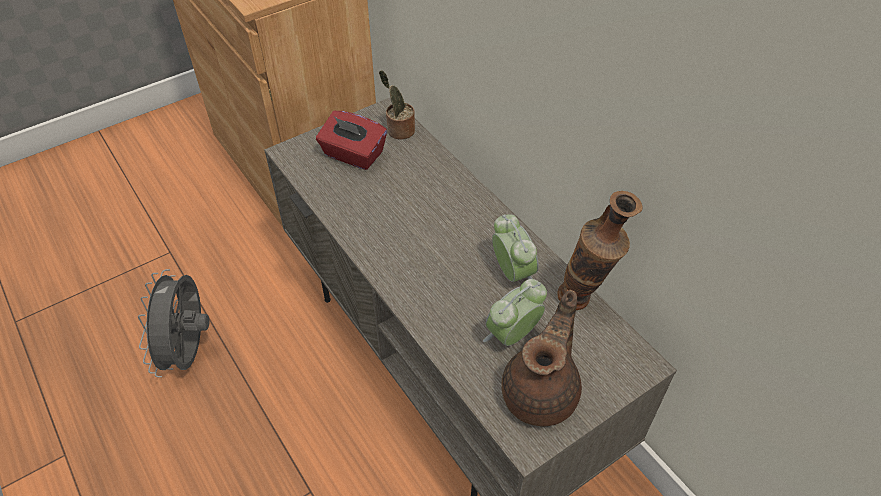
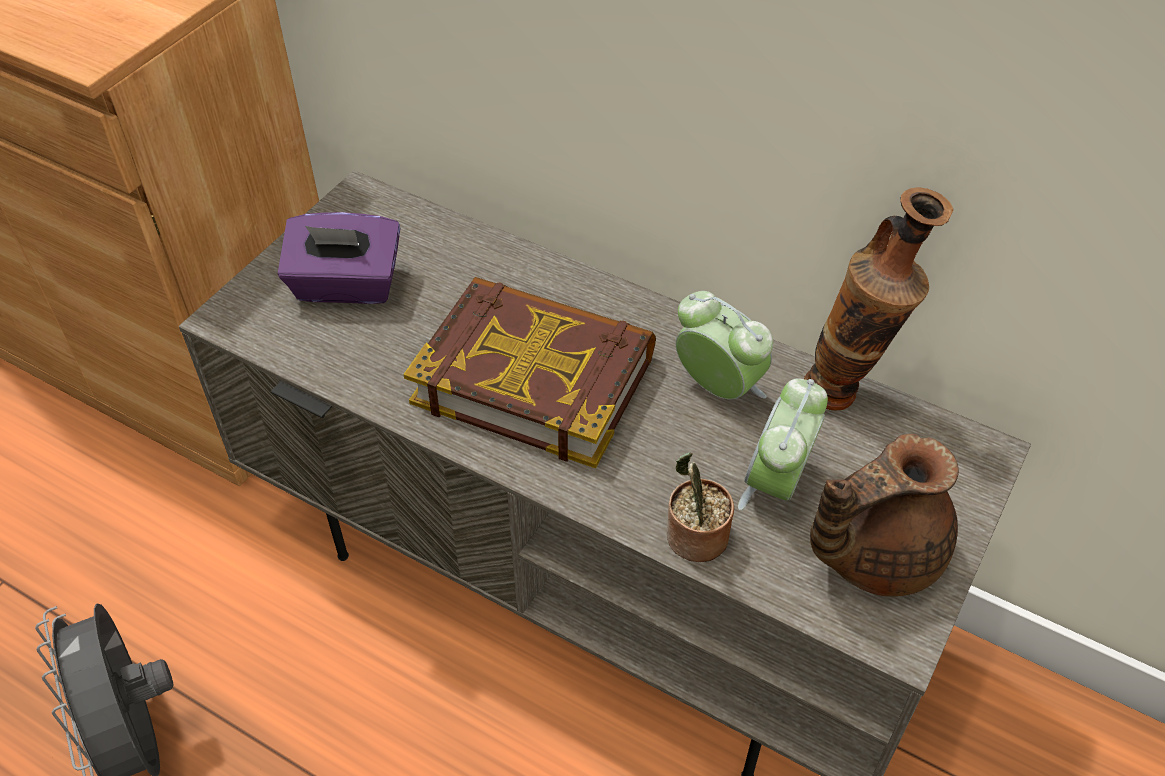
camera: 25 degrees left, 0 degrees up
(353, 155) = (346, 286): red tissue box -> purple tissue box
(399, 131) = (400, 223): potted plant -> potted plant (694, 539)
(418, 234) = (534, 378): none -> book
(542, 392) = (872, 552): brown teapot -> brown teapot turned 120 degrees counterclockwise

